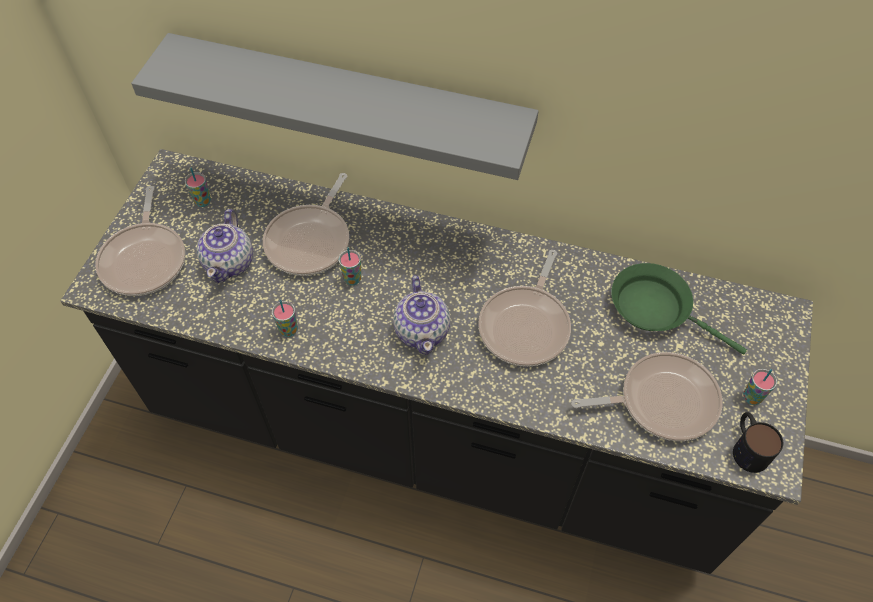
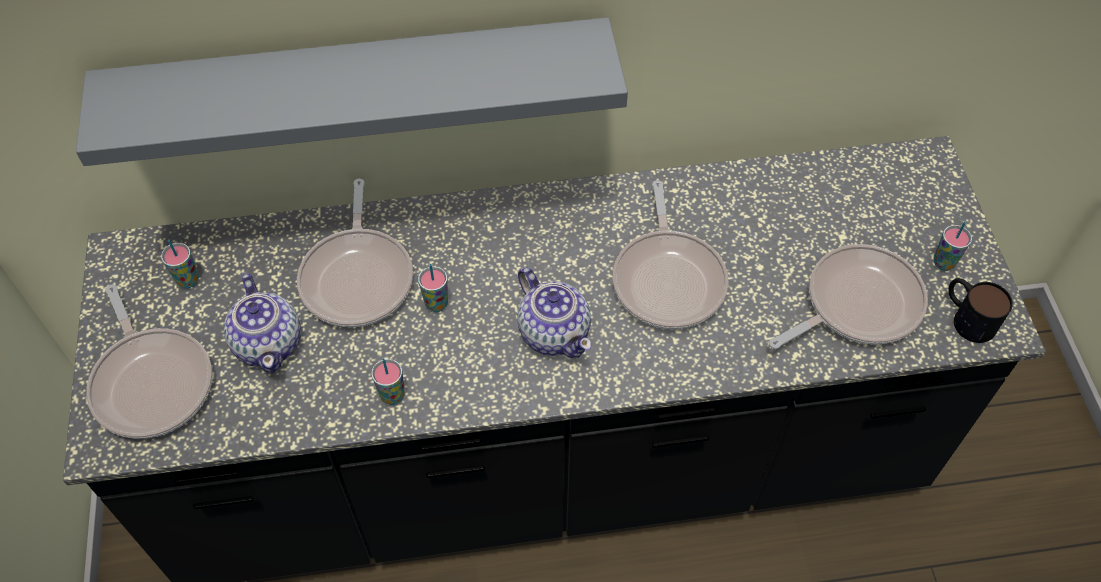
camera: 25 degrees left, 0 degrees up
(656, 309) = (797, 205): green frying pan -> none

